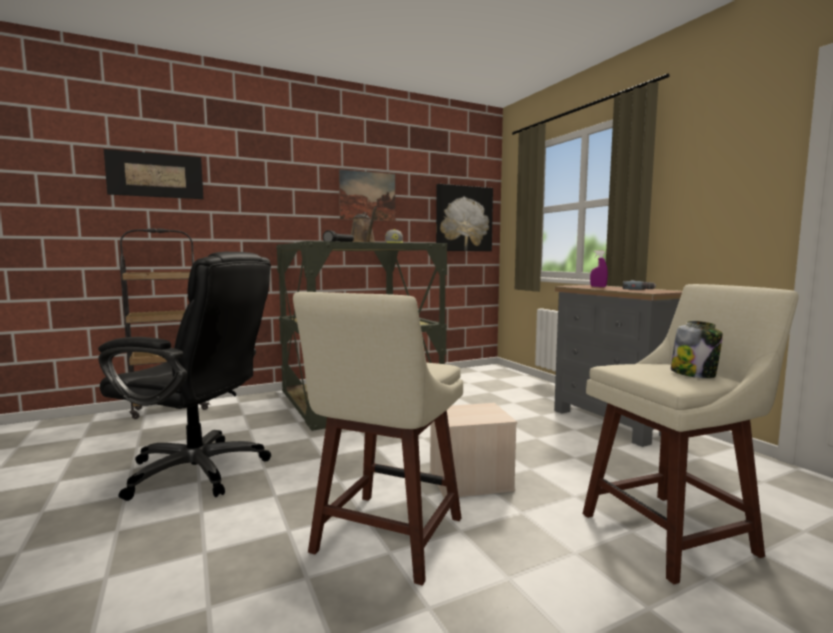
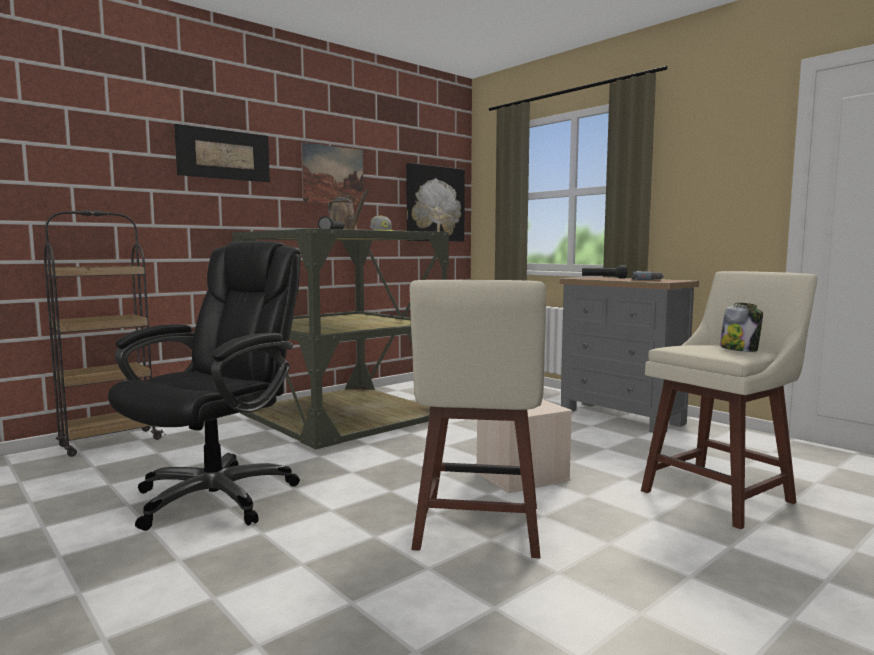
camera: 15 degrees left, 0 degrees up
(155, 175) = (82, 141): picture -> picture (224, 154)
(197, 470) = (215, 498): black office chair -> black office chair turned 60 degrees counterclockwise
(598, 287) = (604, 278): purple spray bottle -> black flashlight

